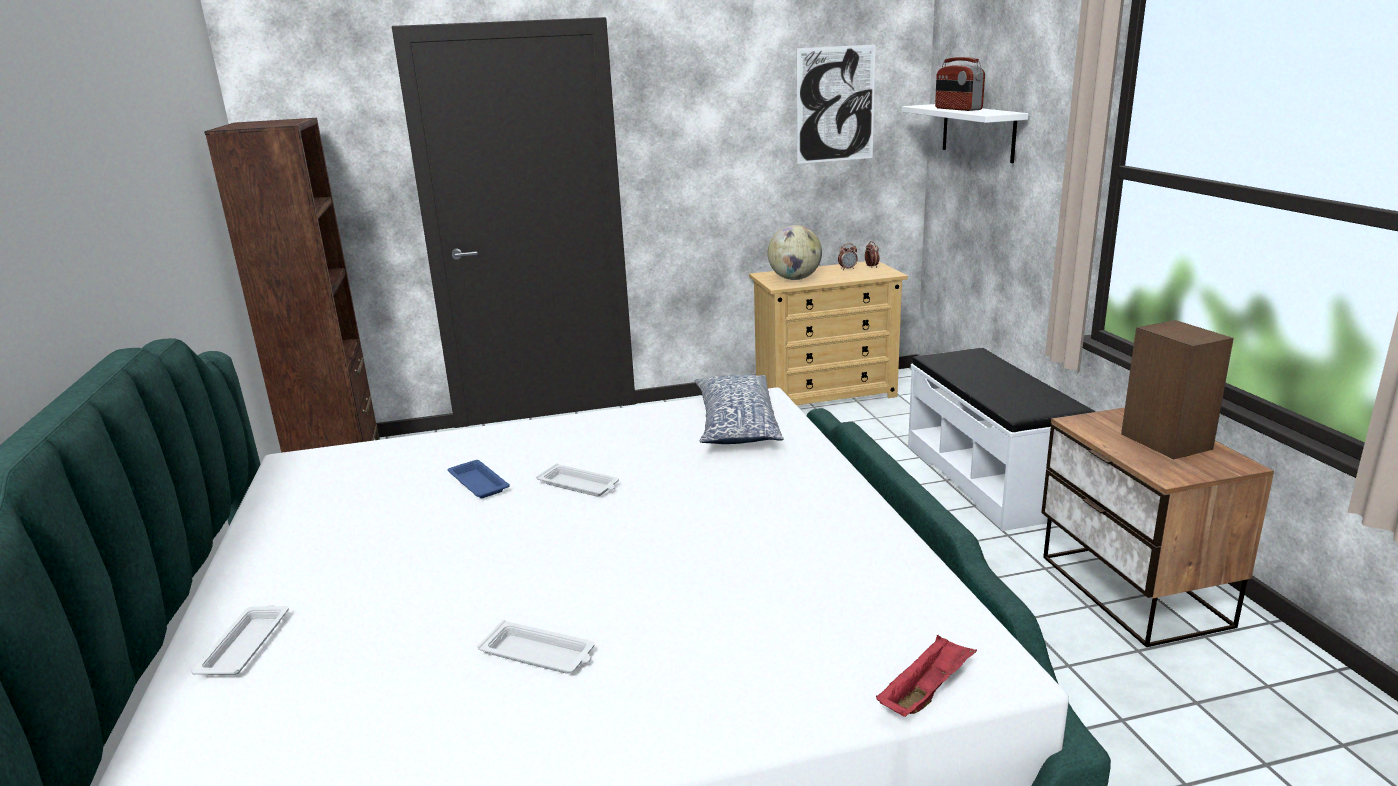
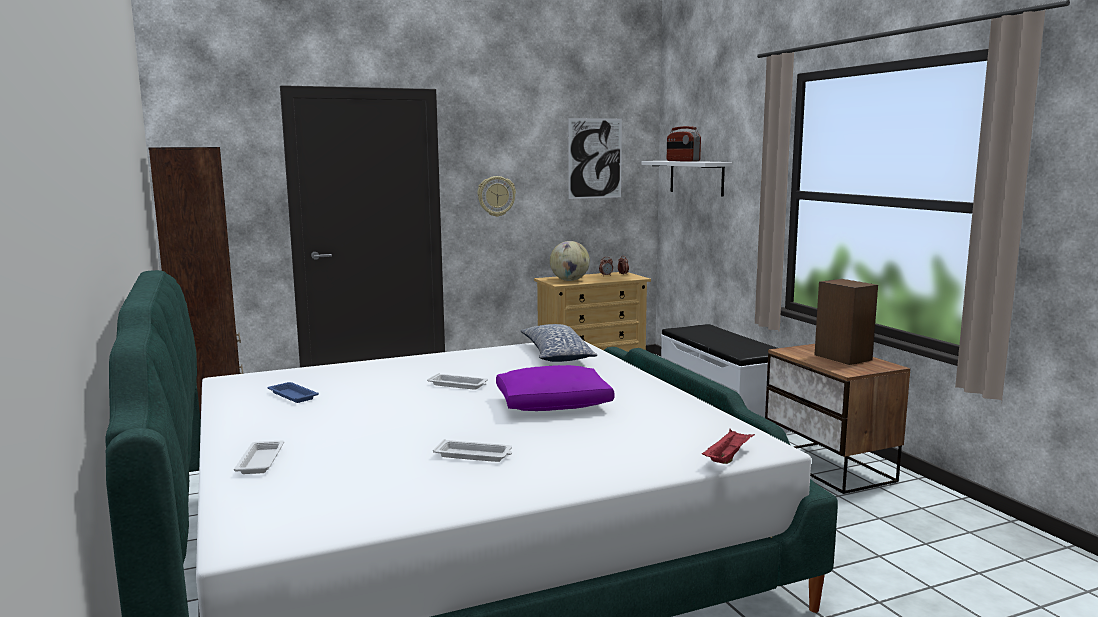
camera: 10 degrees left, 10 degrees down
(478, 483) = (382, 386): blue tray -> blue tray (292, 395)
(695, 164) = (496, 196): none -> wall clock
(696, 537) = (554, 404): none -> purple pillow

